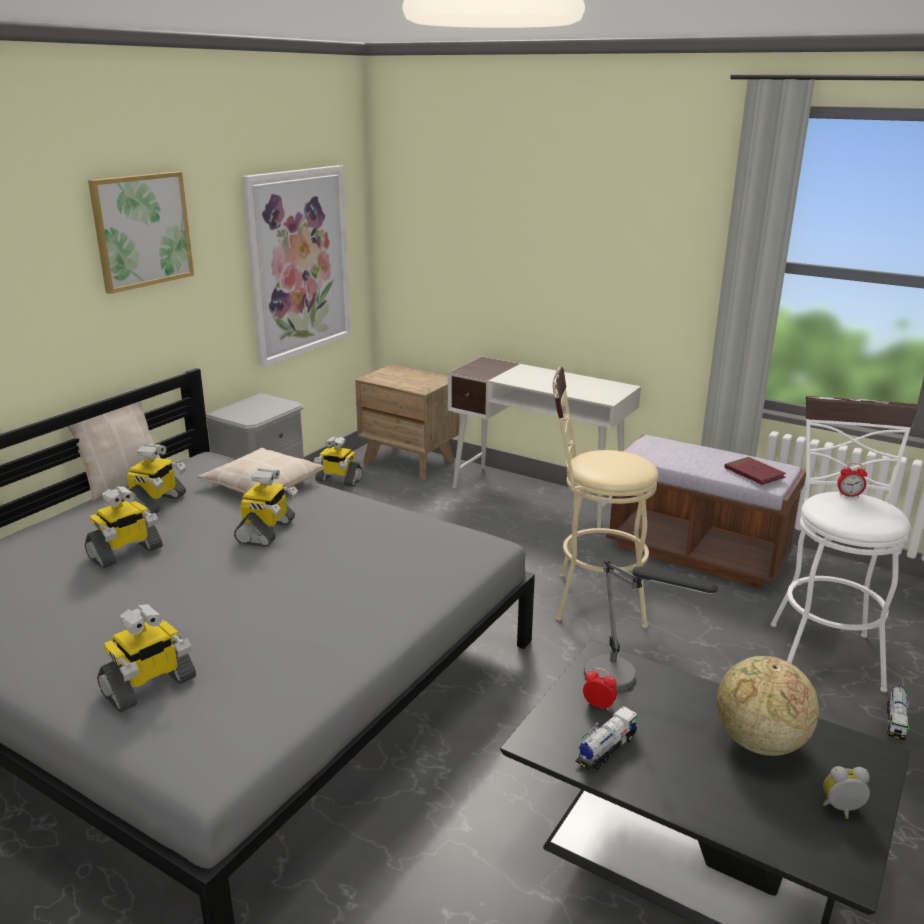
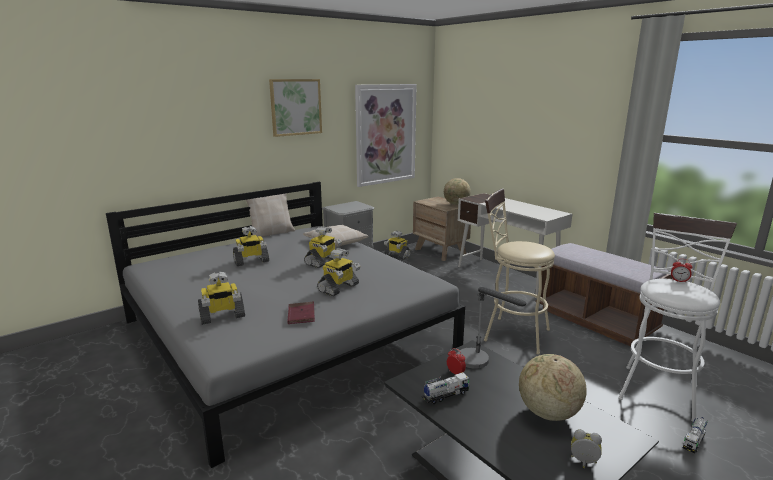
camera: 20 degrees right, 5 degrees down
(156, 504) = (278, 243): toy robot -> toy robot (339, 288)
(433, 378) = (456, 204): none -> globe
(754, 473) = (630, 269): red book -> red book (301, 315)

